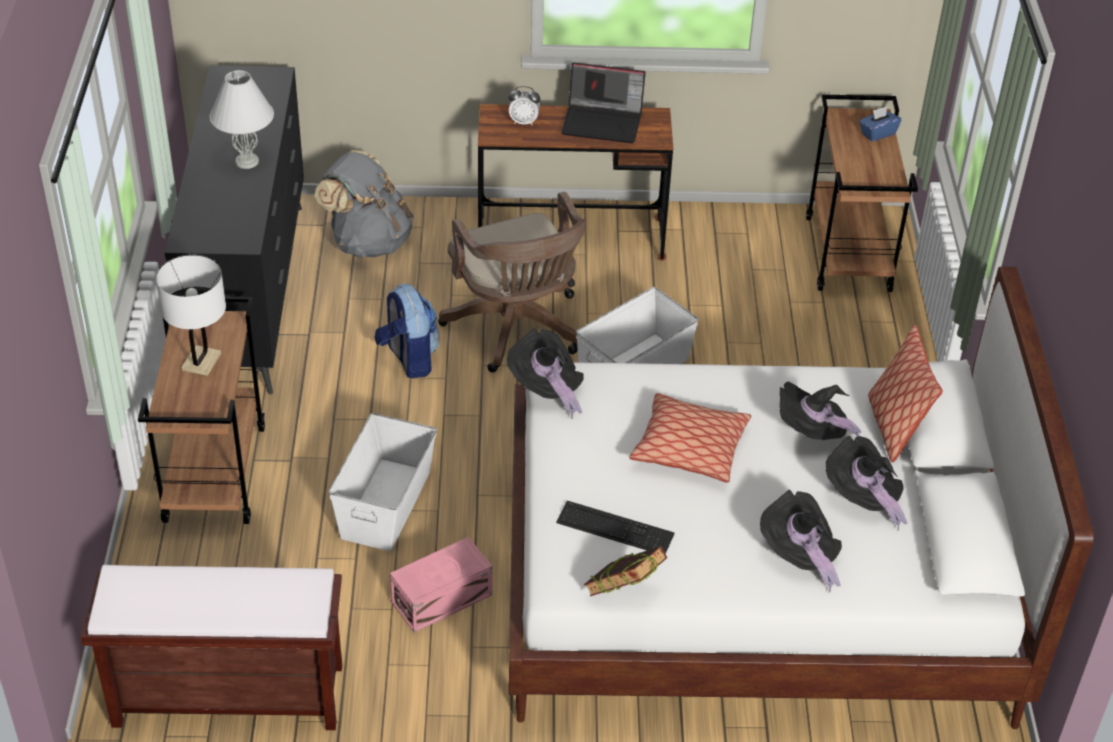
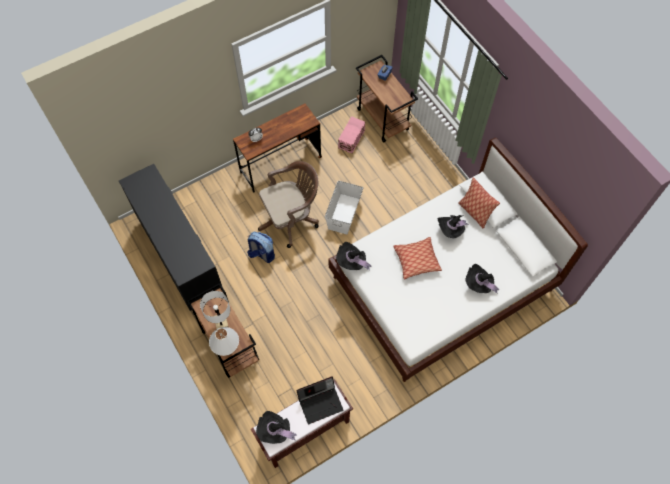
camera: 30 degrees left, 20 degrees up
(247, 161) = (174, 223): white table lamp -> white table lamp (227, 349)
(368, 241) = (206, 207): grey backpack -> none
(385, 504) = (299, 322): white storage box -> none
(443, 599) = (347, 349): pink storage box -> pink storage box (352, 139)
(517, 330) = (291, 219): brown office chair -> brown office chair turned 60 degrees counterclockwise
(603, 122) = (286, 123): laptop -> laptop (320, 402)
(615, 528) = (415, 309): keyboard -> none
(623, 593) = (435, 334): book -> none
(862, 498) = (483, 249): black hat -> black hat (275, 431)

